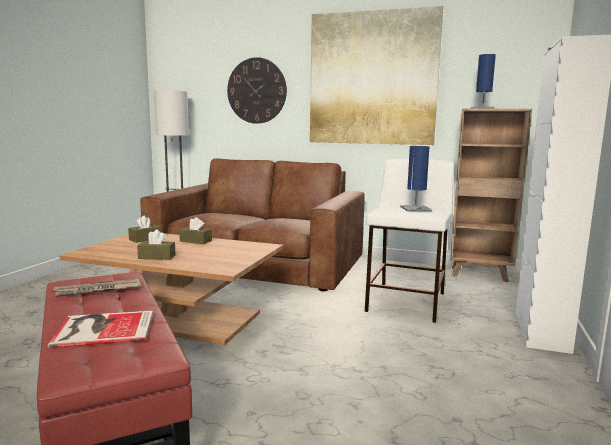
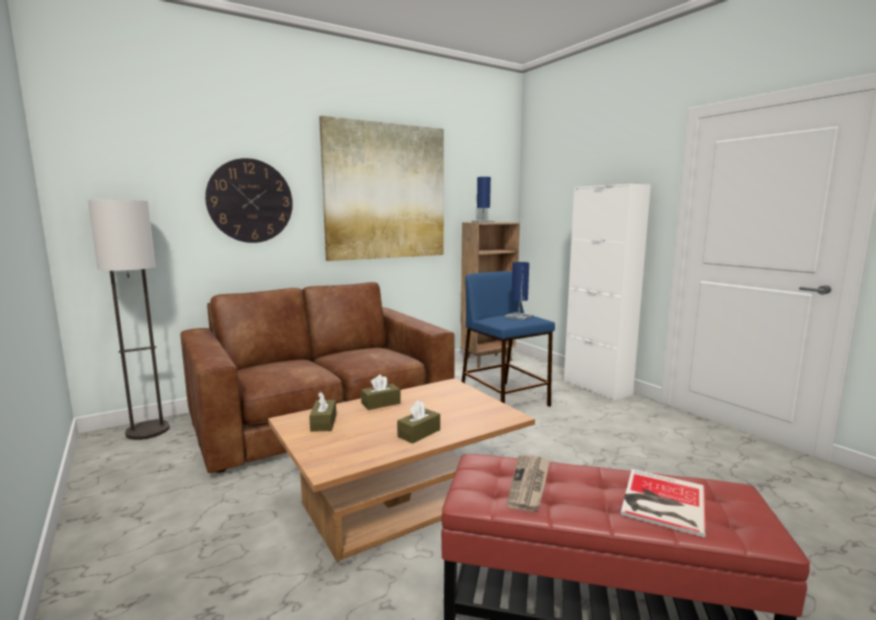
camera: 50 degrees left, 0 degrees up
(406, 302) = (505, 399): white stool -> blue stool

